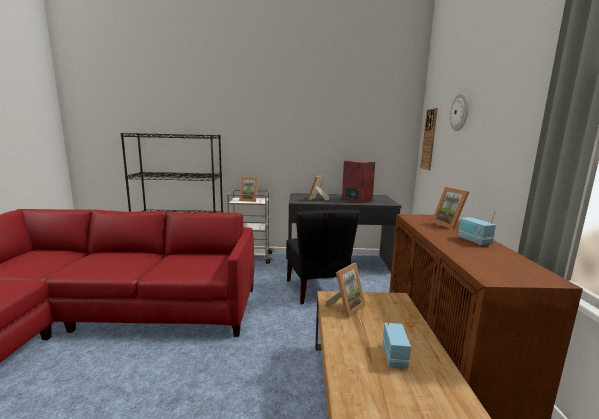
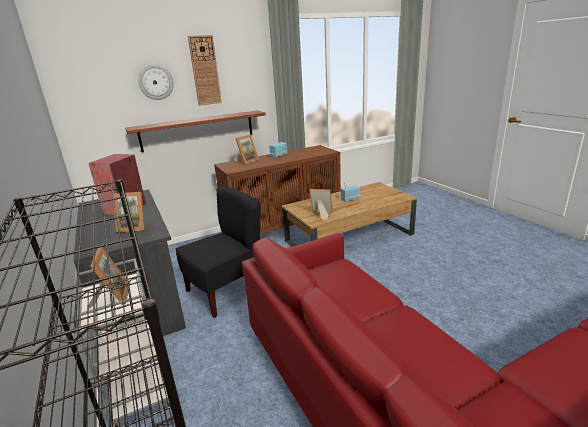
camera: 115 degrees left, 10 degrees up
(429, 139) = (92, 116): wall clock -> wall clock (205, 71)
(470, 173) = (198, 130): none -> brown shelf

